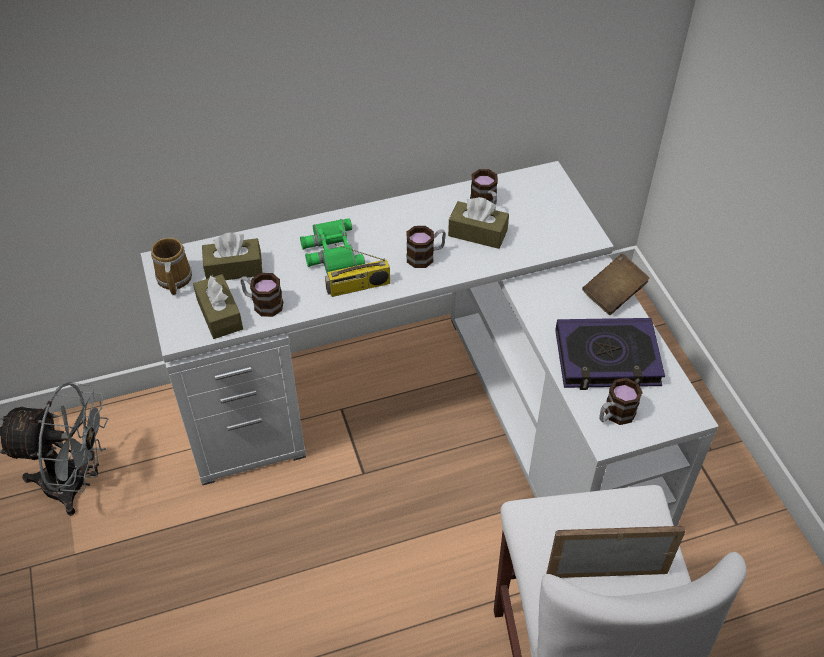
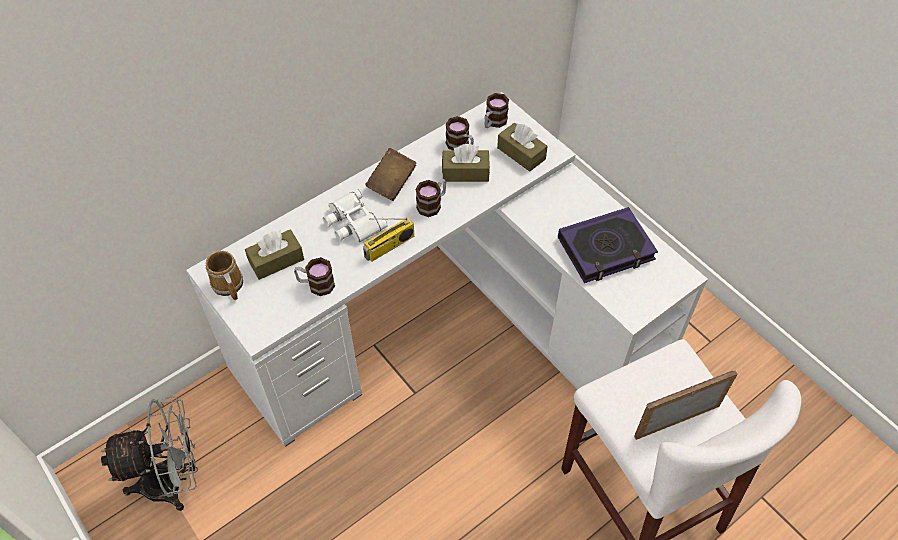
camera: 20 degrees left, 5 degrees up
(219, 314) = (283, 305): brown tissue box -> brown tissue box (521, 153)
(330, 251) = (352, 222): green binoculars -> white binoculars
(613, 294) = (588, 194): brown book -> brown book (392, 183)
(614, 415) = (630, 294): mug -> mug (493, 122)

